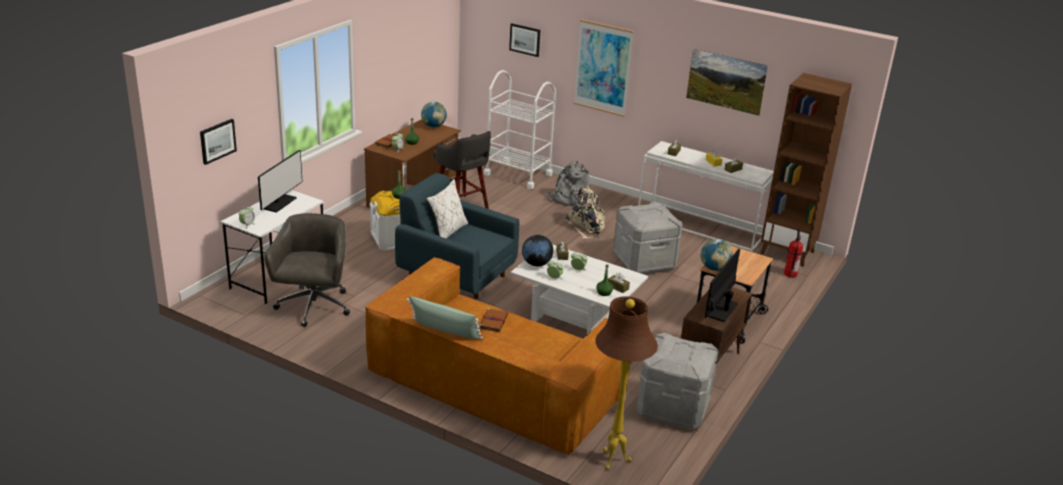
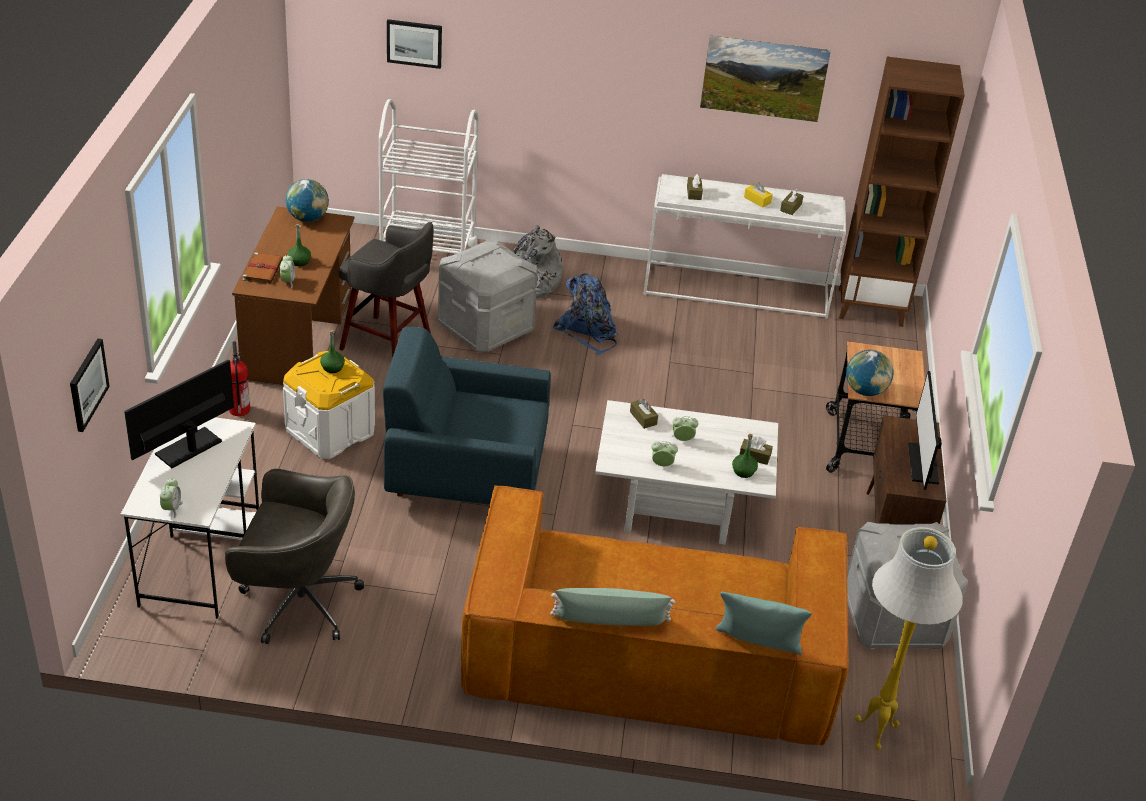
camera: 25 degrees left, 10 degrees up
(279, 203) = (188, 448): monitor -> monitor turned 135 degrees counterclockwise
(313, 307) = (297, 602): grey office chair -> grey office chair turned 120 degrees clockwise
(447, 231) = (449, 417): white pillow -> none
(493, 321) = (625, 567): brown book -> none
(523, 366) = (756, 650): none -> turquoise pillow
(536, 264) = (621, 445): globe -> none
(586, 227) = (588, 332): beige backpack -> blue backpack
(603, 68) = (557, 75): picture -> none
(612, 460) = (874, 731): brown floor lamp -> white floor lamp
(644, 261) = (703, 374): grey storage box -> grey storage box (485, 328)
(790, 273) = (895, 343): fire extinguisher -> fire extinguisher (239, 409)

